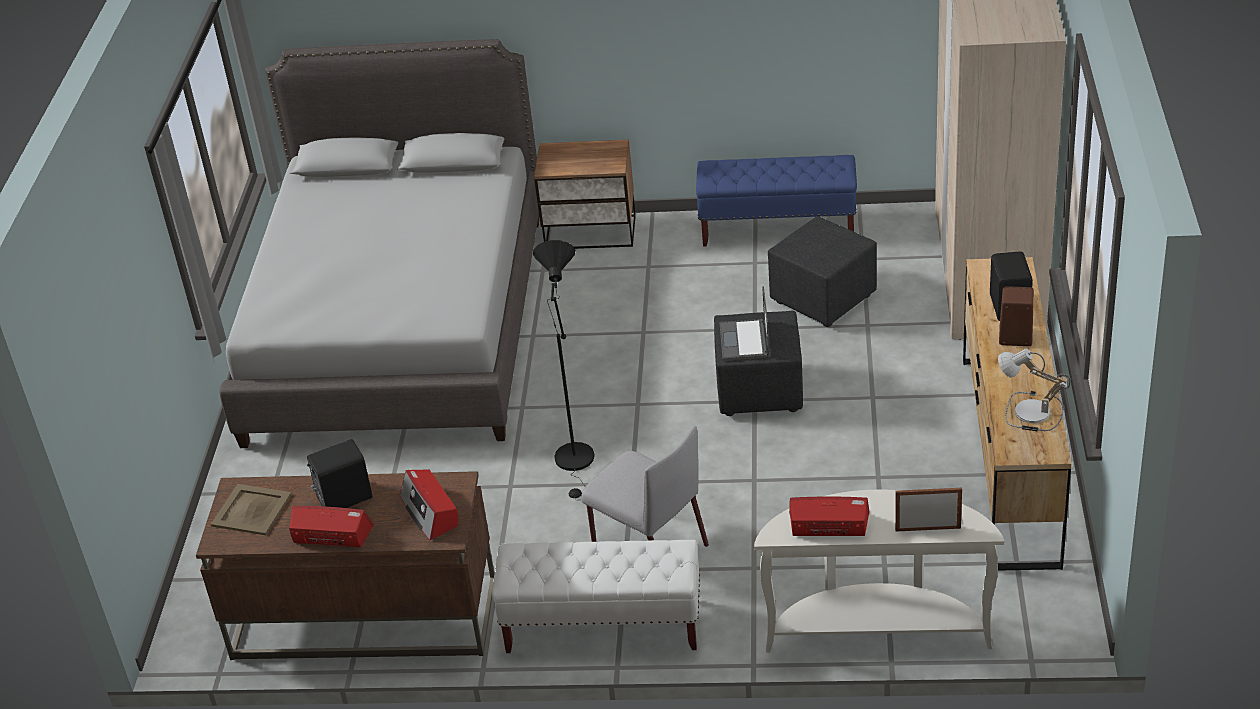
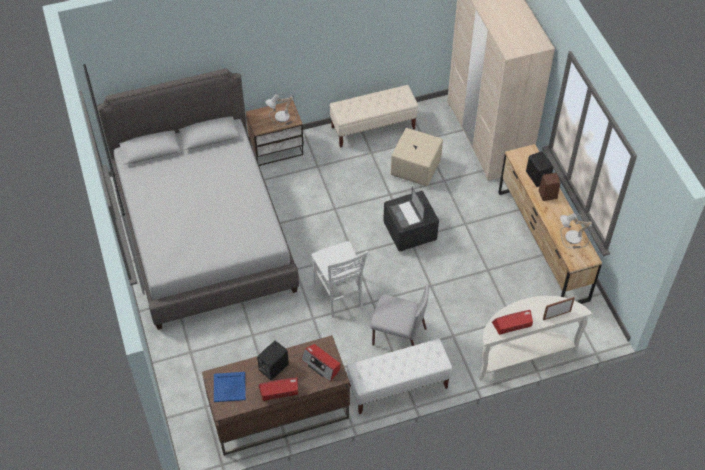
camera: 25 degrees left, 15 degrees up
(251, 510) = (229, 387): beige tray -> blue tray
(576, 463) = (339, 296): black floor lamp -> white chair
(595, 160) = (282, 118): none -> table lamp
(778, 228) = (373, 128): blue bench -> beige bench
(824, 299) = (416, 168): black ottoman -> beige ottoman

